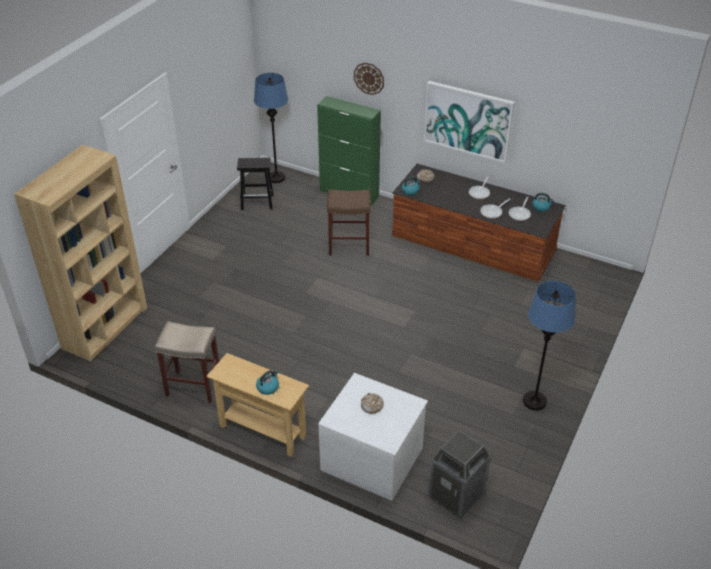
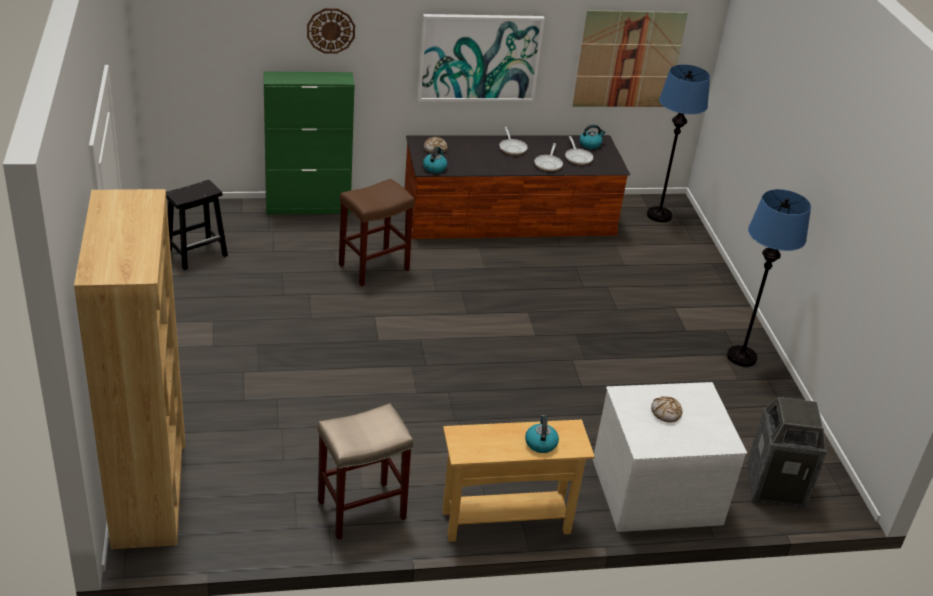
camera: 40 degrees left, 5 degrees down
(276, 178) = (190, 216): blue floor lamp -> blue floor lamp (659, 215)
(581, 151) = (628, 59): none -> picture

